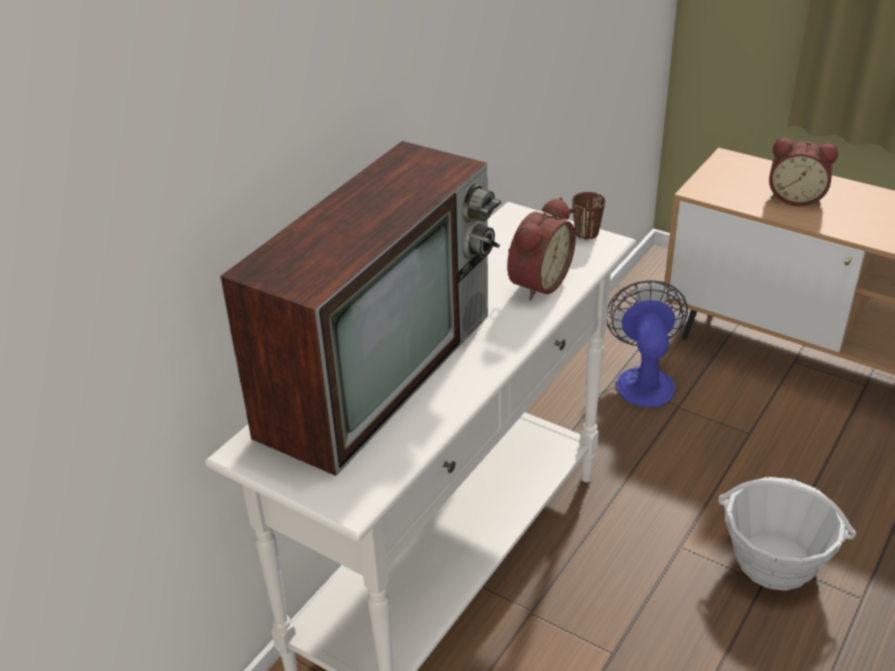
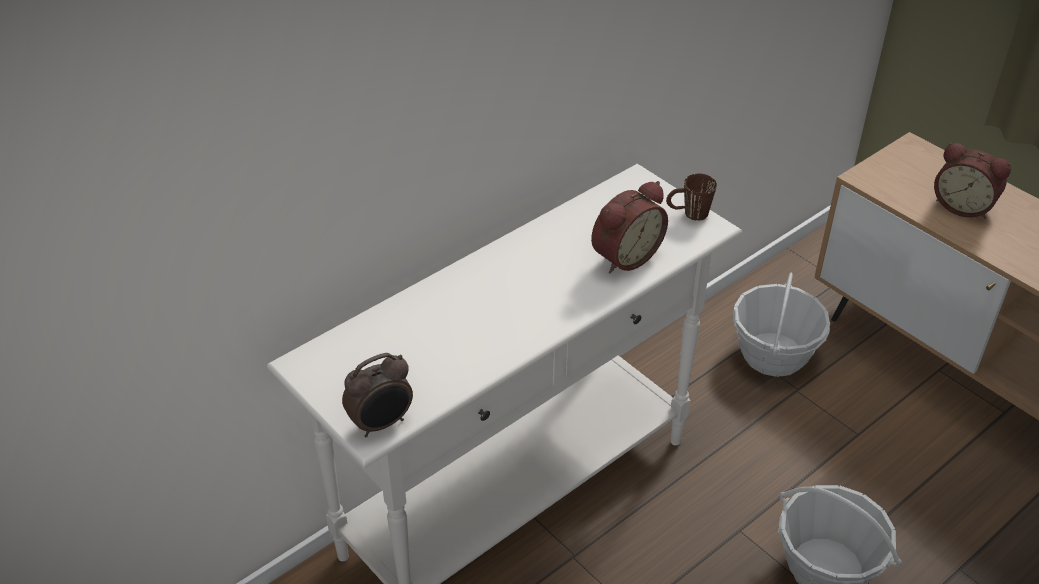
camera: 15 degrees right, 5 degrees up
(361, 492) = (382, 424): none -> alarm clock
(379, 369) = (444, 312): television -> none
(643, 380) = (773, 354): fan -> basket

